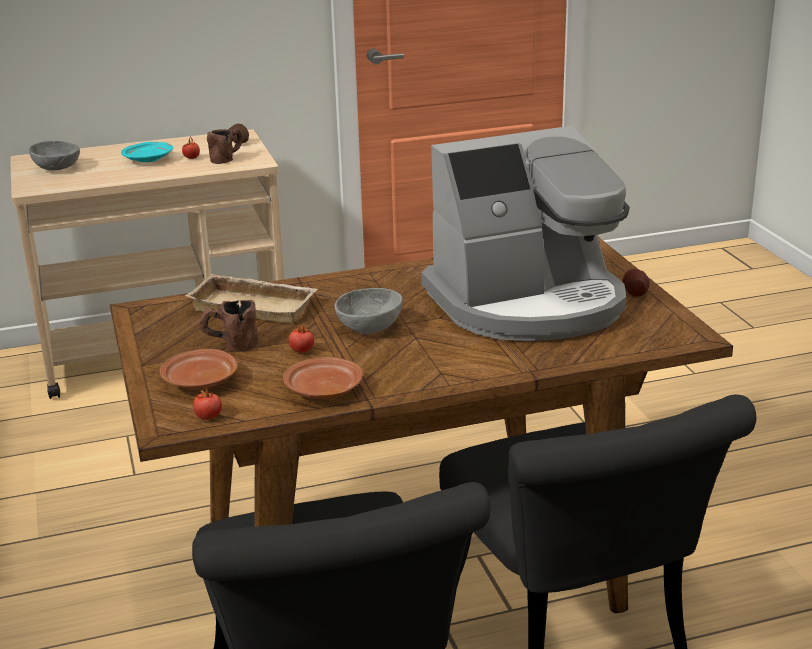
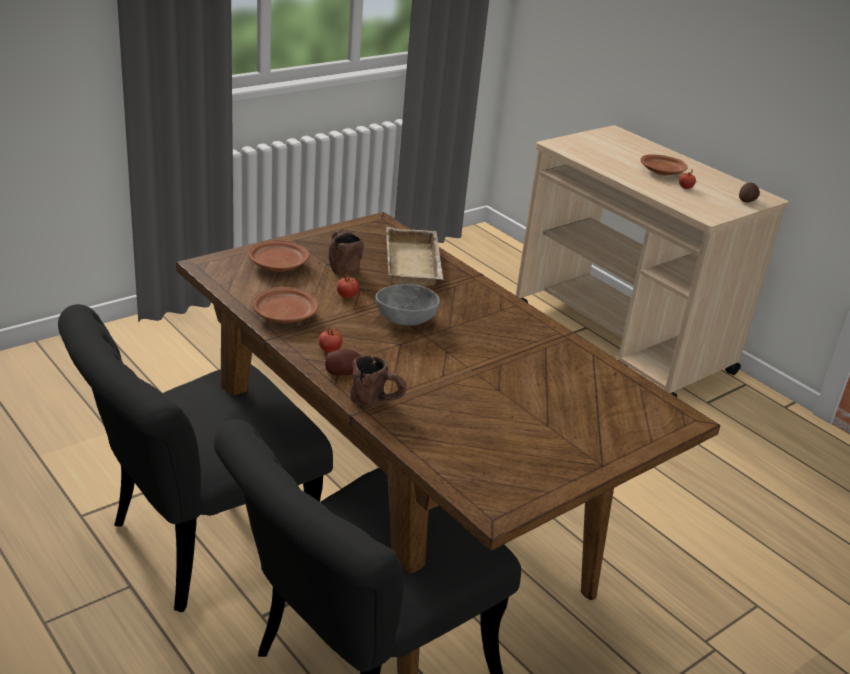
camera: 65 degrees right, 5 degrees up
(58, 168) = (607, 144): grey bowl -> none
(149, 159) = (662, 172): turquoise plate -> brown plate
(208, 417) = (227, 277): tomato -> tomato (330, 350)
(228, 158) = (702, 202): brown mug -> brown mug (378, 402)
(528, 303) = (507, 396): coffee machine -> none
(635, 292) = (581, 461): potato -> potato (343, 372)

